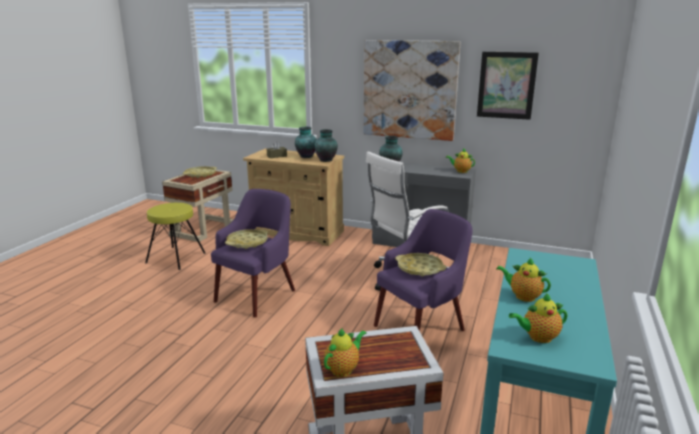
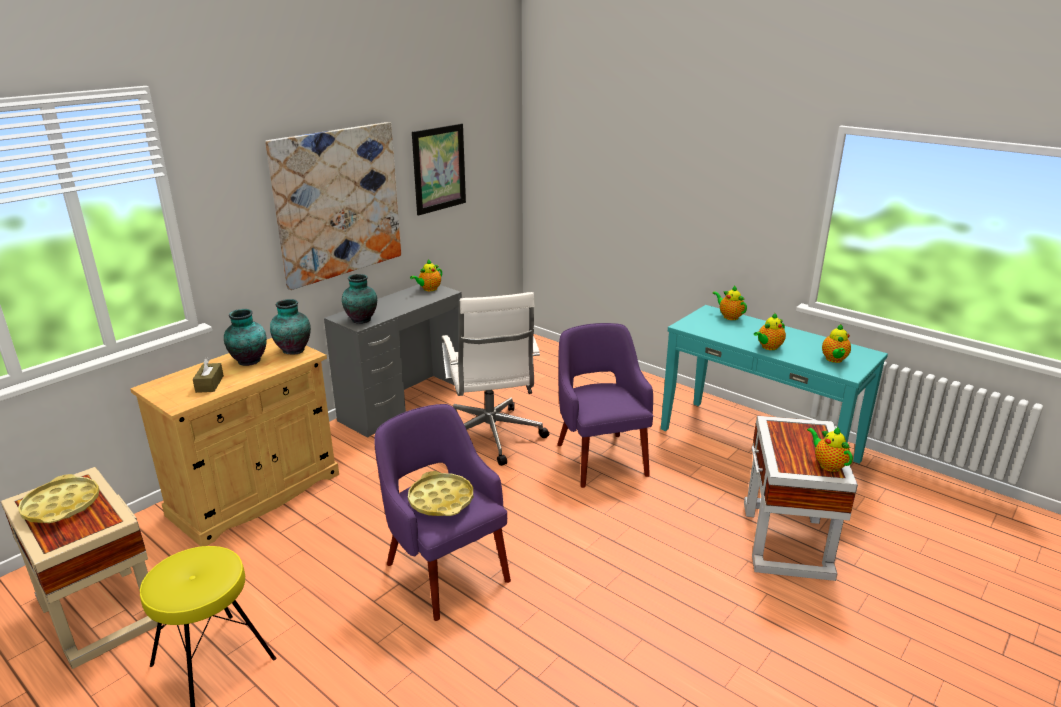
camera: 70 degrees left, 5 degrees up
(420, 268) = (602, 394): yellow tray -> none
(579, 272) = (729, 316): none -> teapot

